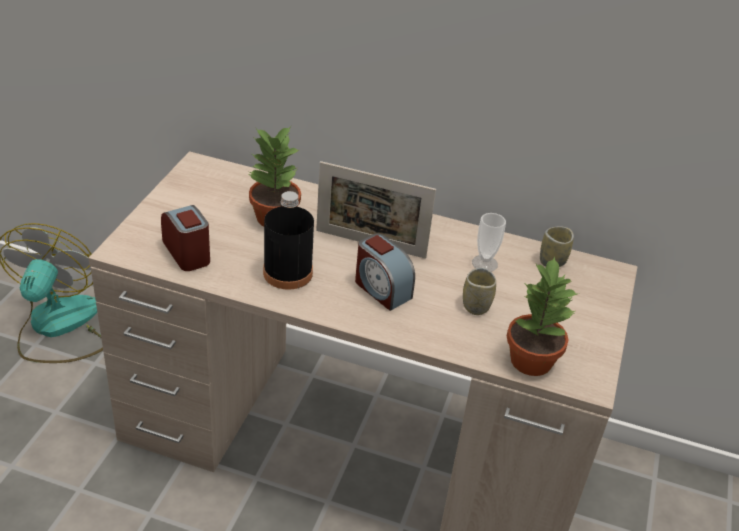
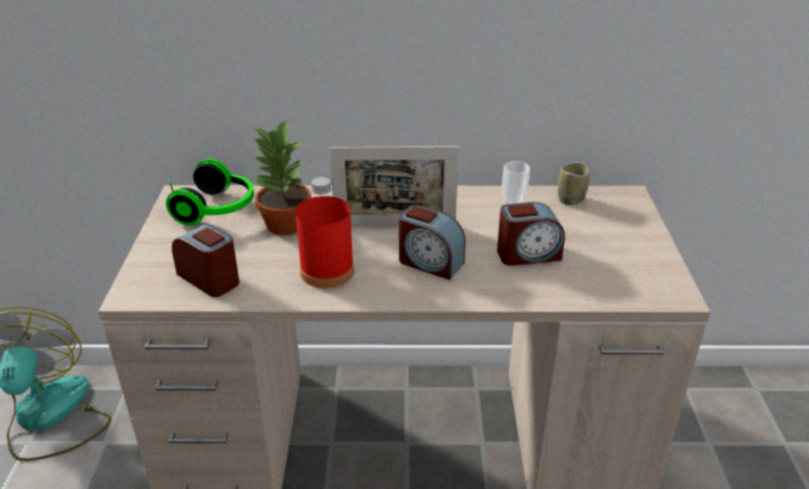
camera: 15 degrees left, 5 degrees down
(224, 188) = (218, 209): none -> headphones
(288, 273) = (327, 271): black bottle -> red bottle
(476, 306) = (528, 254): cup -> alarm clock
(530, 360) = (608, 288): potted plant -> none

